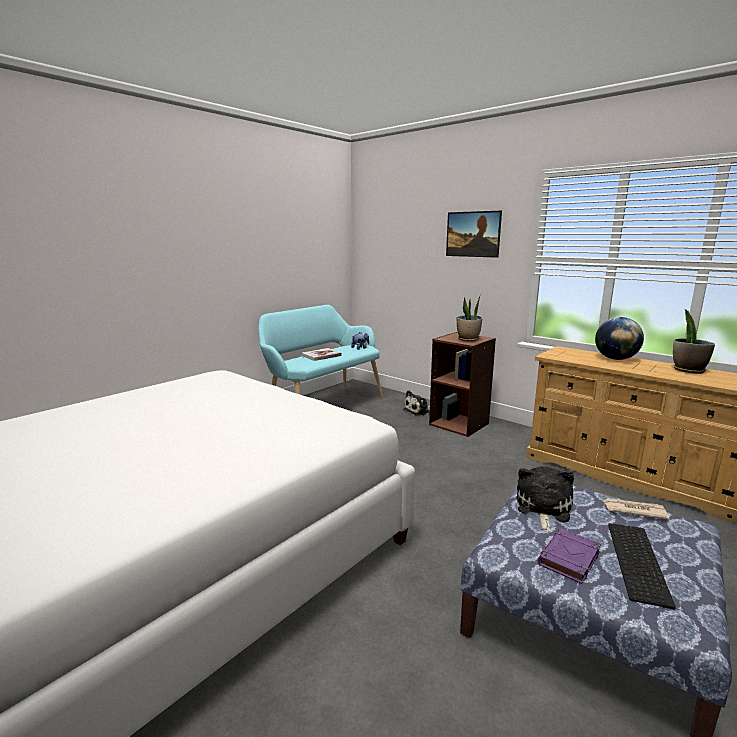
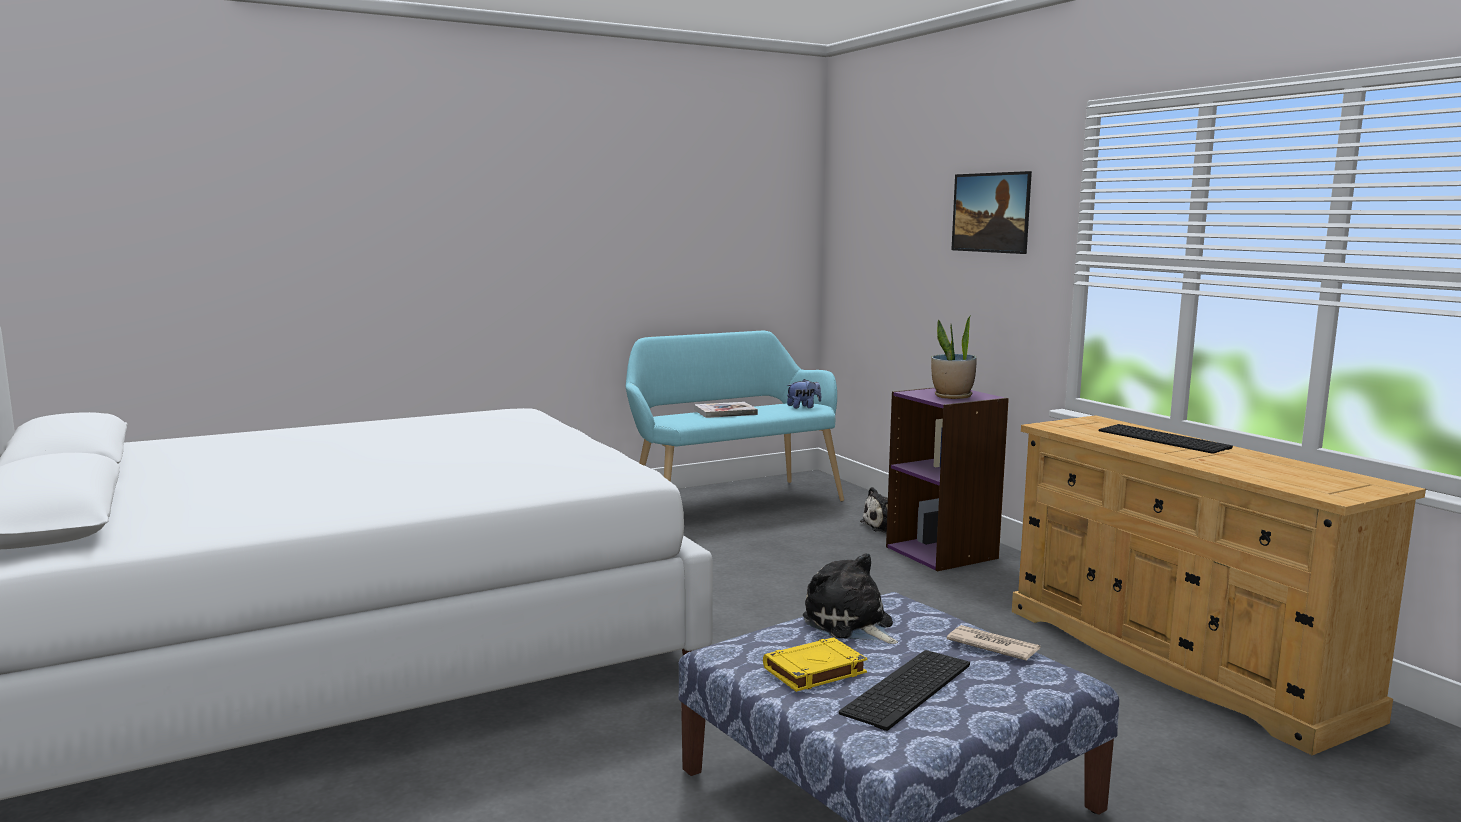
camera: 20 degrees right, 5 degrees down
(459, 424) = (942, 552): brown bookcase -> purple bookcase
(542, 509) = (850, 624): plush toy -> plush toy turned 75 degrees counterclockwise
(569, 559) = (814, 671): purple book -> yellow book
(615, 359) = (1165, 439): globe -> keyboard
(688, 370) = (1271, 463): potted plant -> none

